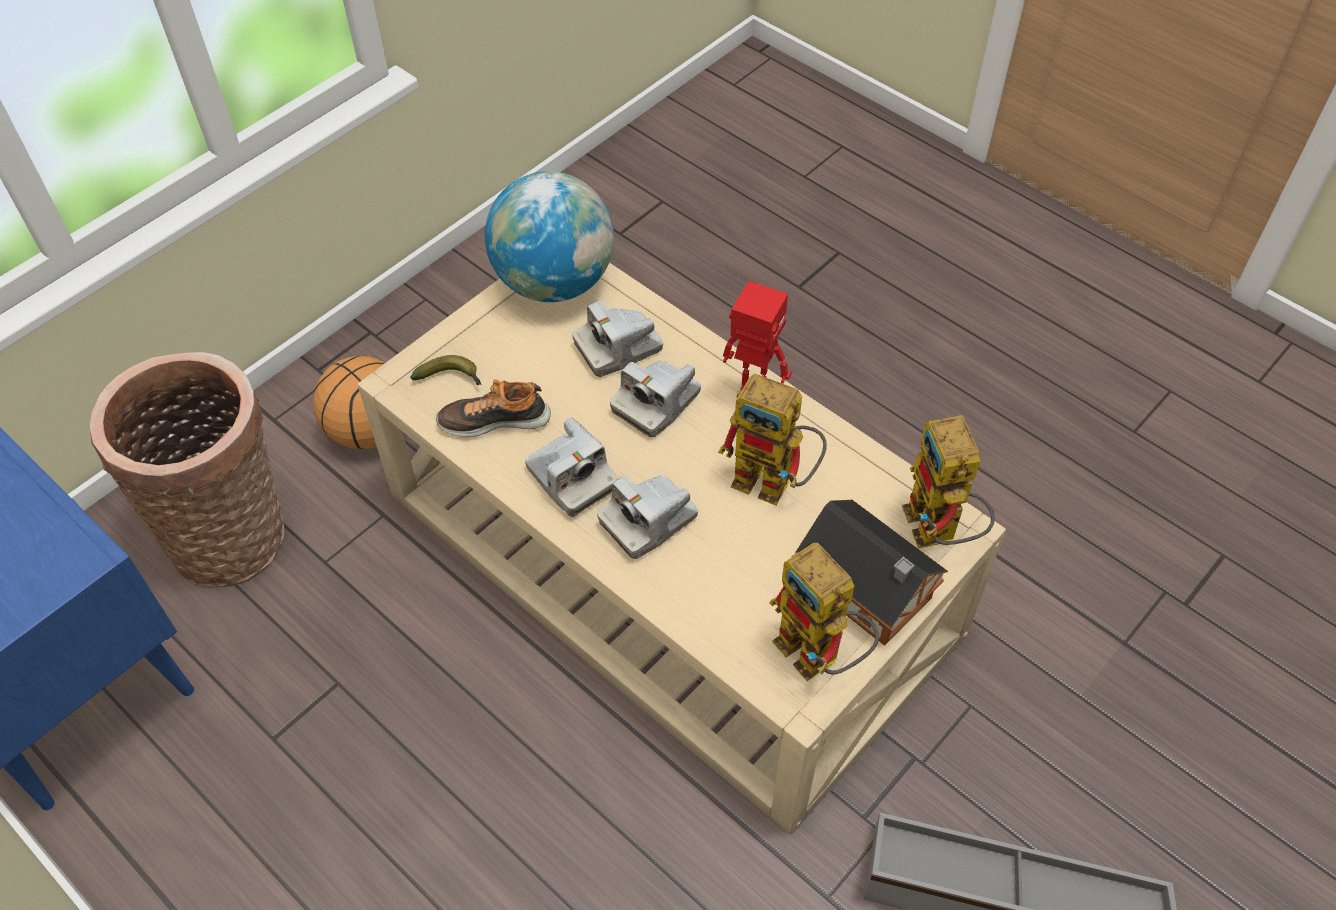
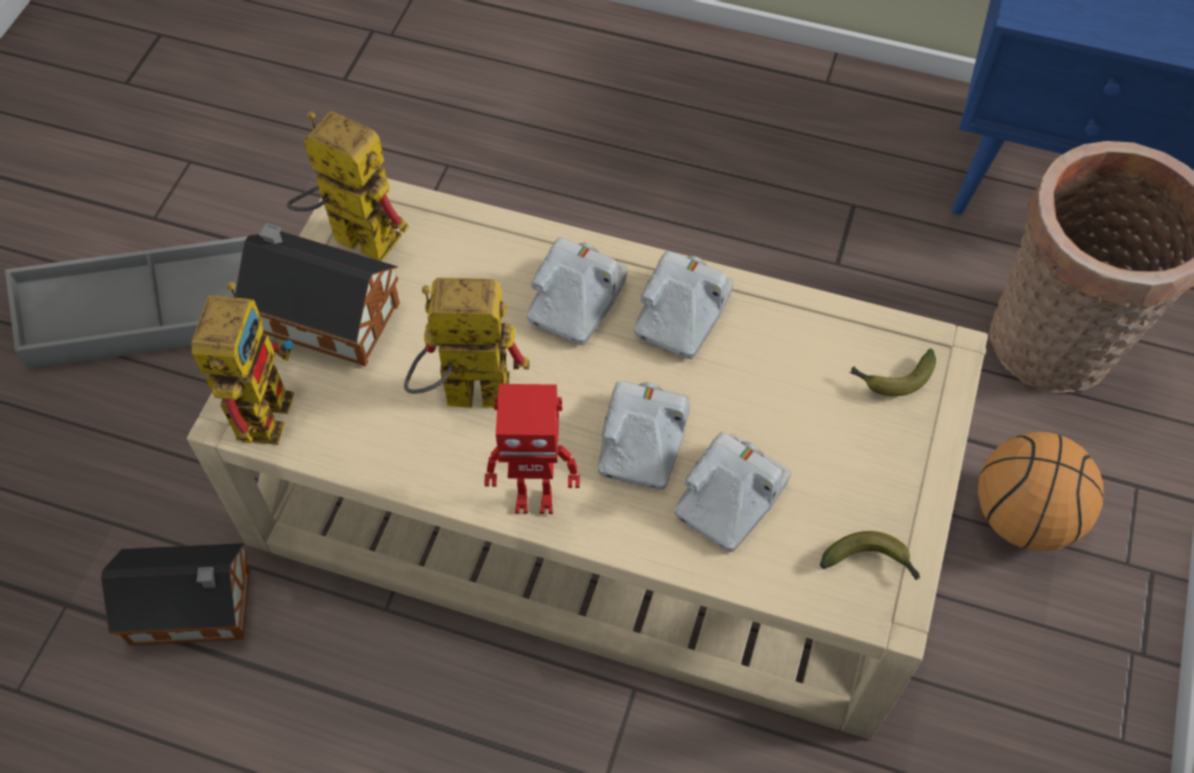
camera: 155 degrees right, 5 degrees up
(494, 419) = (807, 348): shoe -> none
(554, 282) = (871, 562): globe -> banana
(571, 478) = (682, 315): camera -> camera turned 90 degrees clockwise
(938, 533) = (262, 401): toy robot -> toy robot turned 45 degrees clockwise
(1016, 600) = (196, 607): none -> toy house

